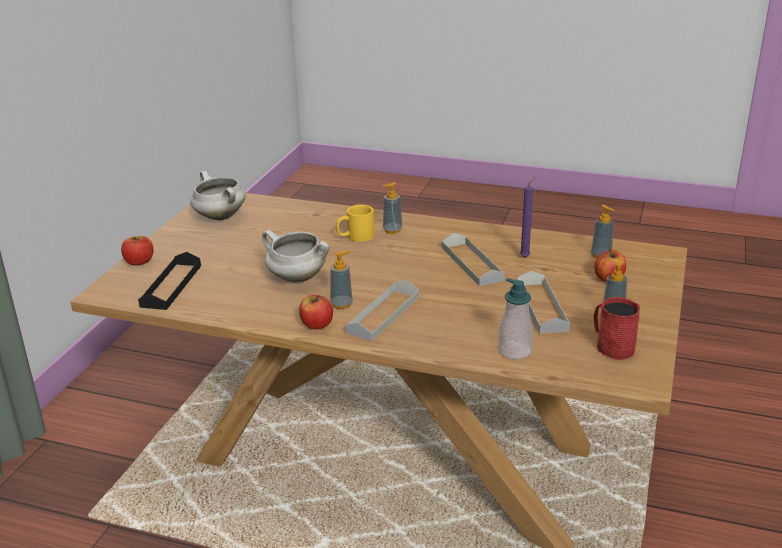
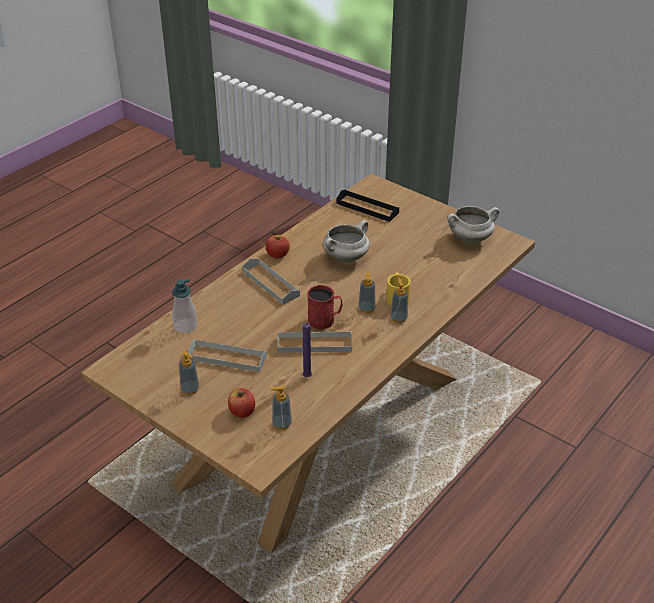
camera: 110 degrees right, 10 degrees up
(139, 262) = (410, 199): apple -> none
(341, 304) = (296, 269): soap dispenser -> soap dispenser (366, 309)
(611, 346) = (156, 372): red mug -> red mug (325, 320)

